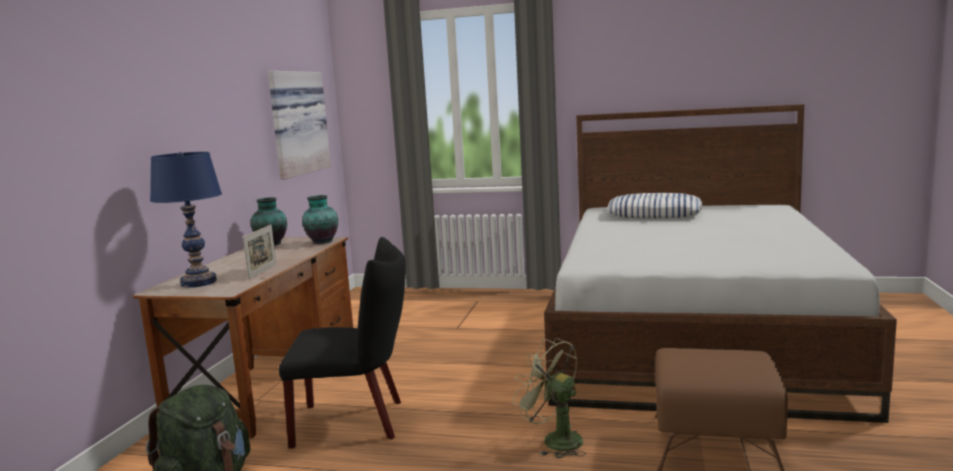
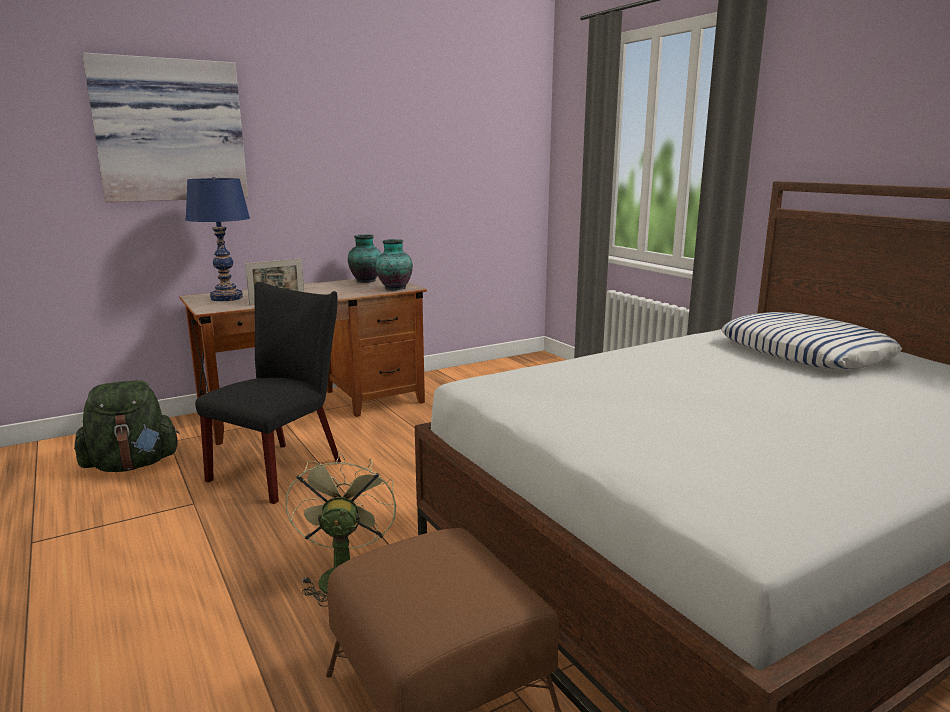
camera: 45 degrees right, 5 degrees up
(296, 123) = (463, 163): picture -> picture (170, 131)
(356, 422) = (283, 468): black chair -> black chair turned 105 degrees counterclockwise

